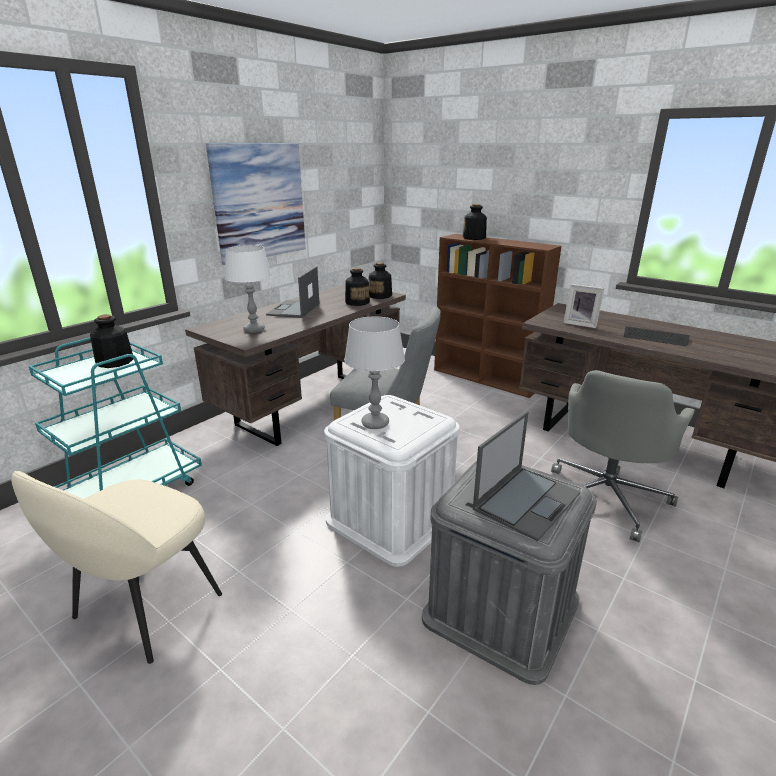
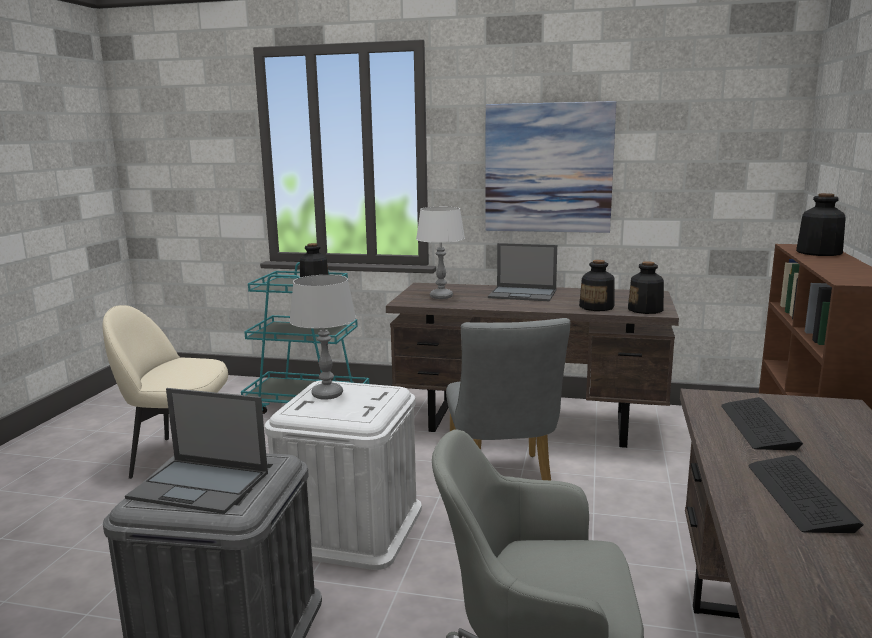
camera: 65 degrees right, 10 degrees down
(293, 309) = (523, 294): laptop -> laptop turned 150 degrees counterclockwise
(580, 324) = (758, 426): picture frame -> keyboard

